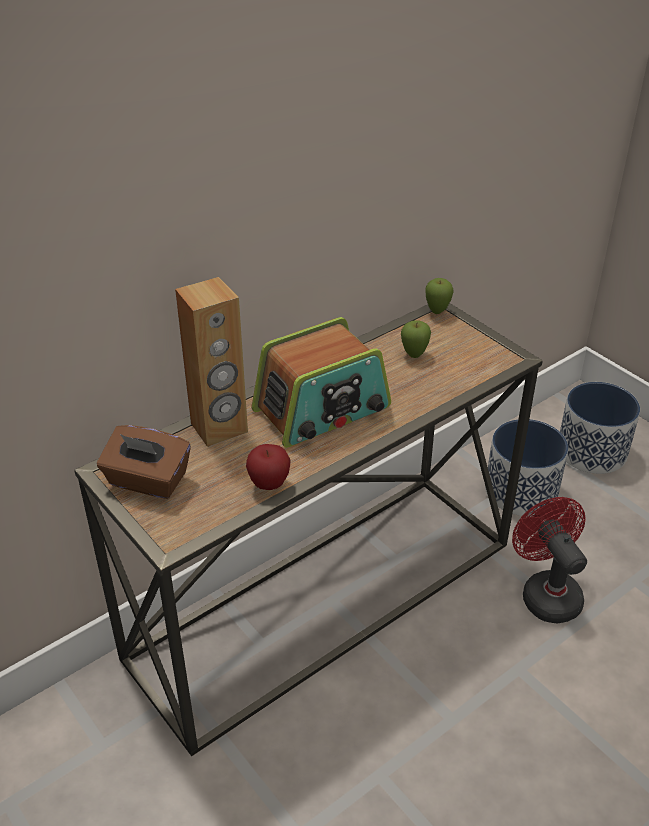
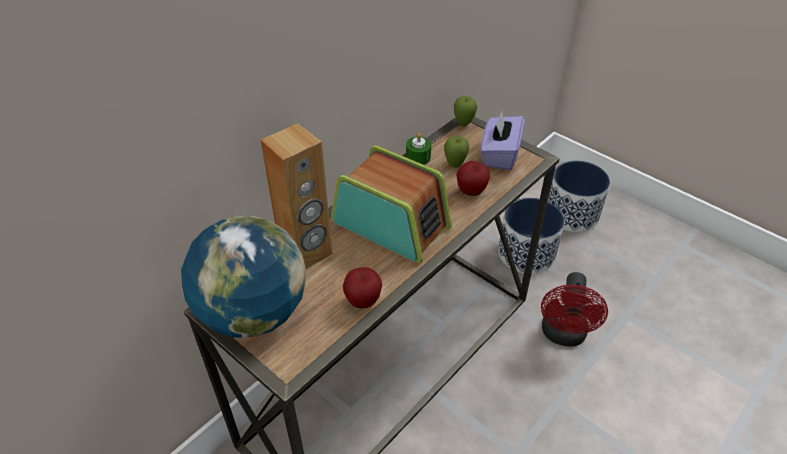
camera: 10 degrees left, 5 degrees up
(147, 481) = (253, 313): brown tissue box -> globe
(322, 409) = (391, 224): radio -> radio turned 105 degrees counterclockwise
(373, 342) = (418, 157): none -> green candle
(425, 386) = (471, 192): none -> apple
(470, 349) = (499, 155): none -> purple tissue box
(546, 593) = (563, 335): red fan -> red fan turned 135 degrees counterclockwise

